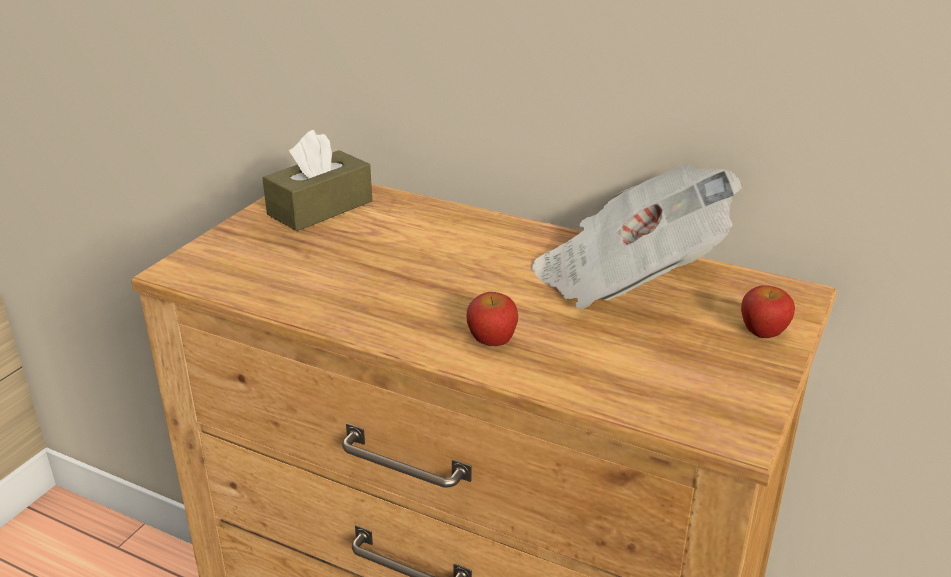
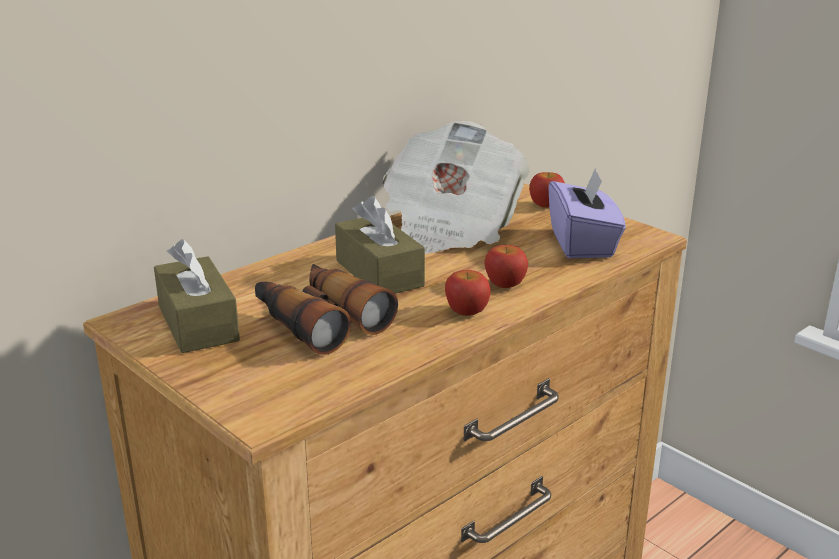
camera: 70 degrees left, 5 degrees down
(349, 256) = (320, 321): none -> binoculars
(409, 327) = (466, 312): none -> apple
(469, 263) = (379, 273): none -> brown tissue box
(657, 378) = (583, 243): none -> purple tissue box

